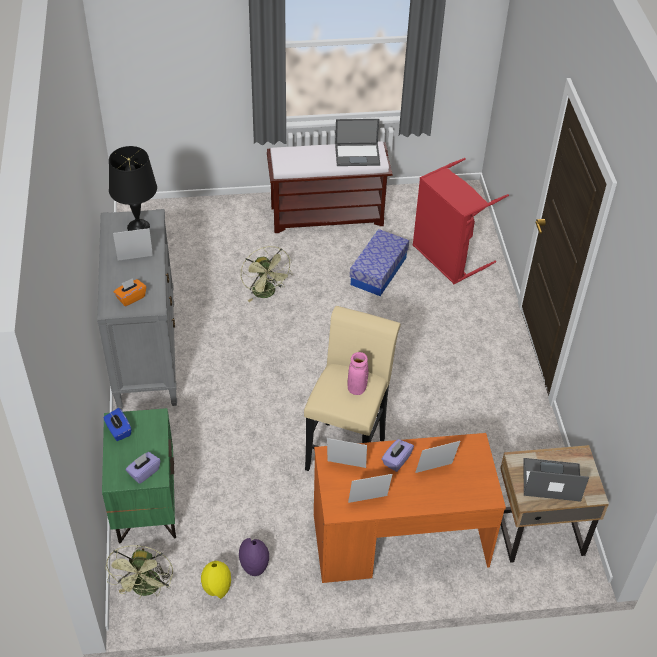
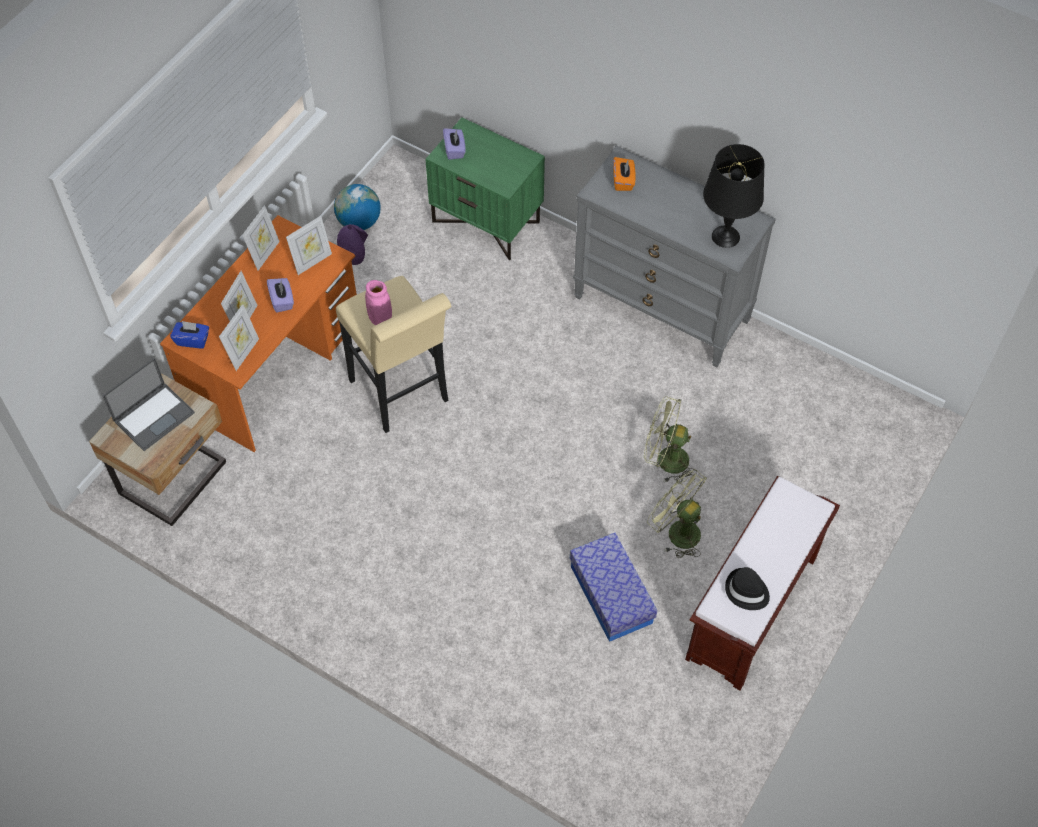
camera: 130 degrees right, 10 degrees up
(118, 430) = (515, 155): blue tissue box -> blue tissue box (192, 340)
(135, 260) = (674, 209): picture frame -> picture frame (243, 353)
(146, 589) = (404, 180): green fan -> green fan (677, 531)
(217, 589) = (359, 222): yellow vase -> globe
(358, 154) = (746, 591): laptop -> black hat
(447, 258) = (573, 688): red laundry basket -> none

